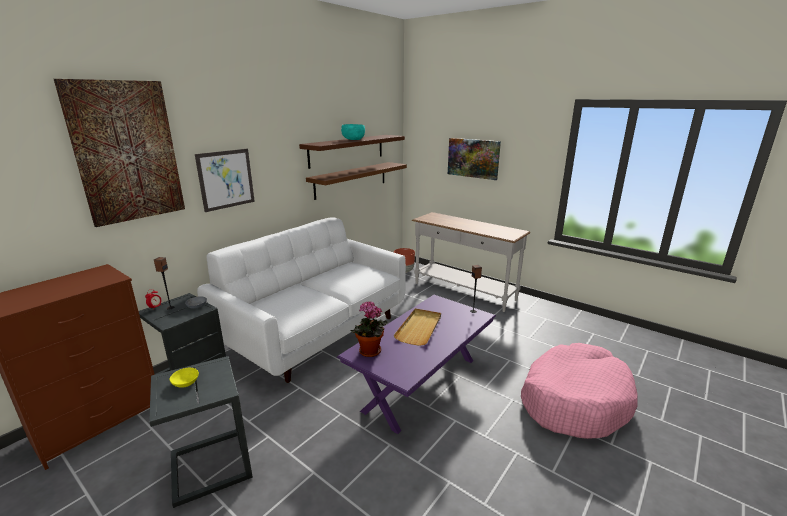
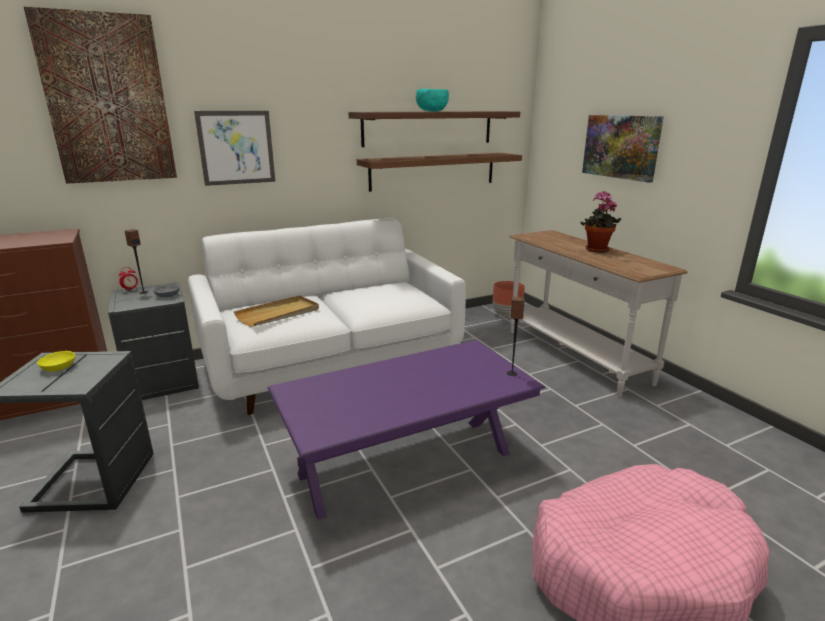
camera: 25 degrees right, 0 degrees up
(369, 352) = (309, 392): potted plant -> potted plant (596, 250)
(419, 328) = (408, 378): beige tray -> beige tray (278, 314)

